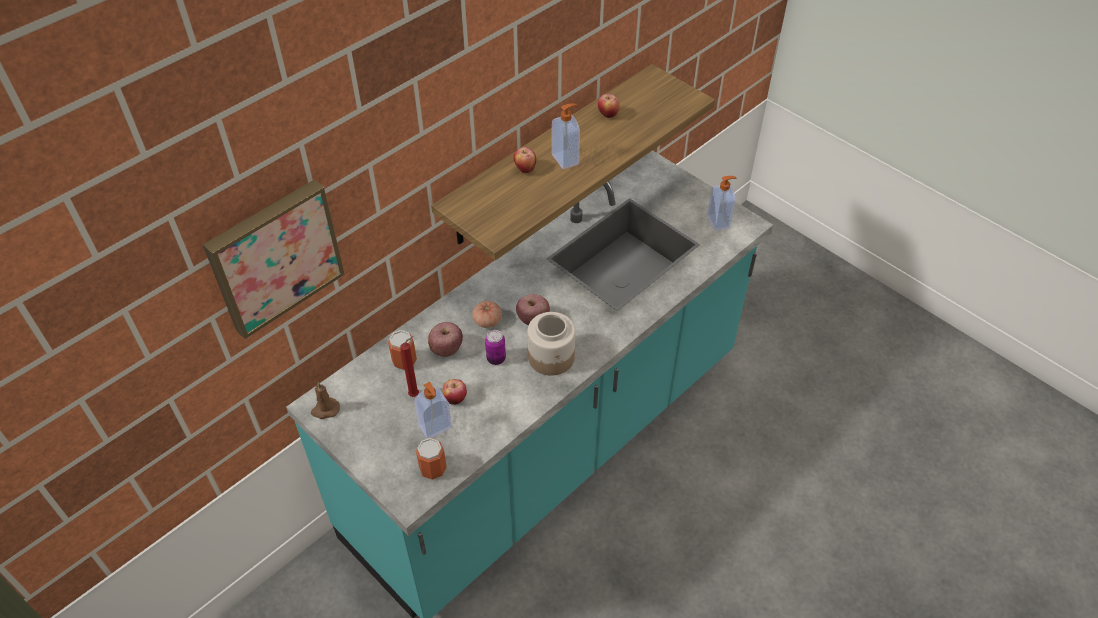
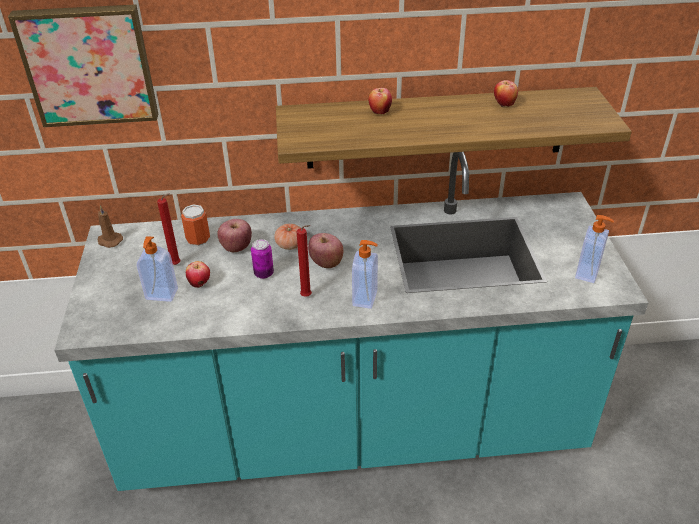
camera: 40 degrees right, 10 degrees down
(433, 469) = (123, 321): can -> none
(551, 357) = (307, 297): jar -> red candle
(566, 159) = (424, 119): soap dispenser -> soap dispenser (366, 298)

